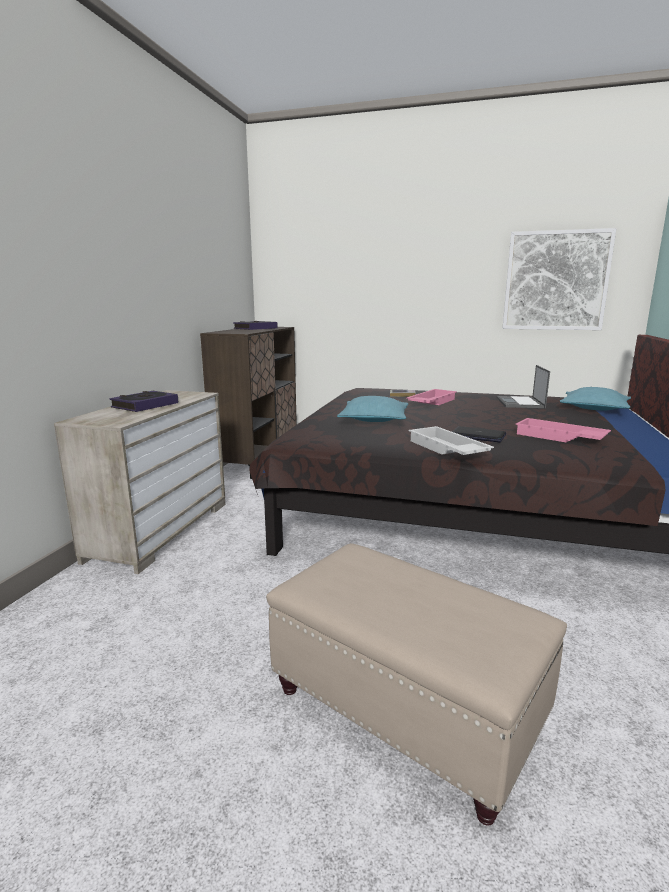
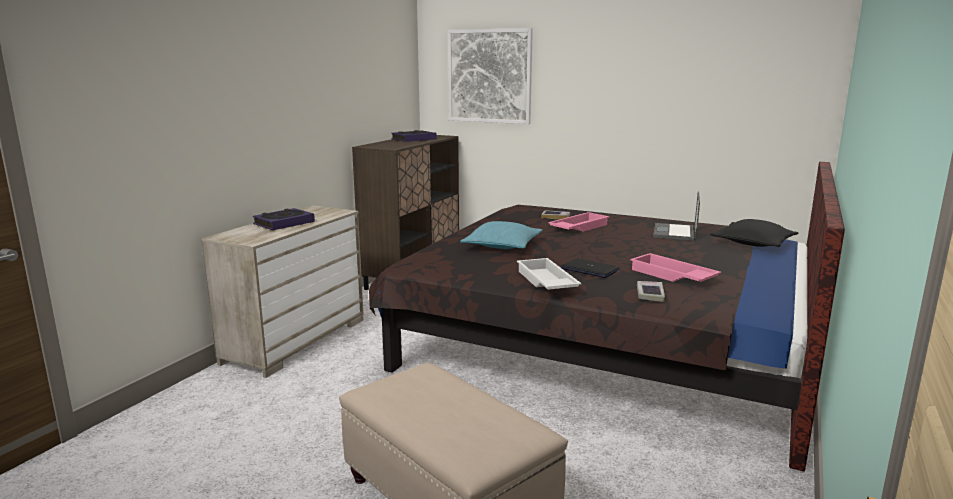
camera: 10 degrees right, 0 degrees up
(556, 281) = (735, 97): picture -> picture (489, 76)
(558, 455) = (650, 294): none -> book
(594, 408) = (753, 243): turquoise pillow -> black pillow

